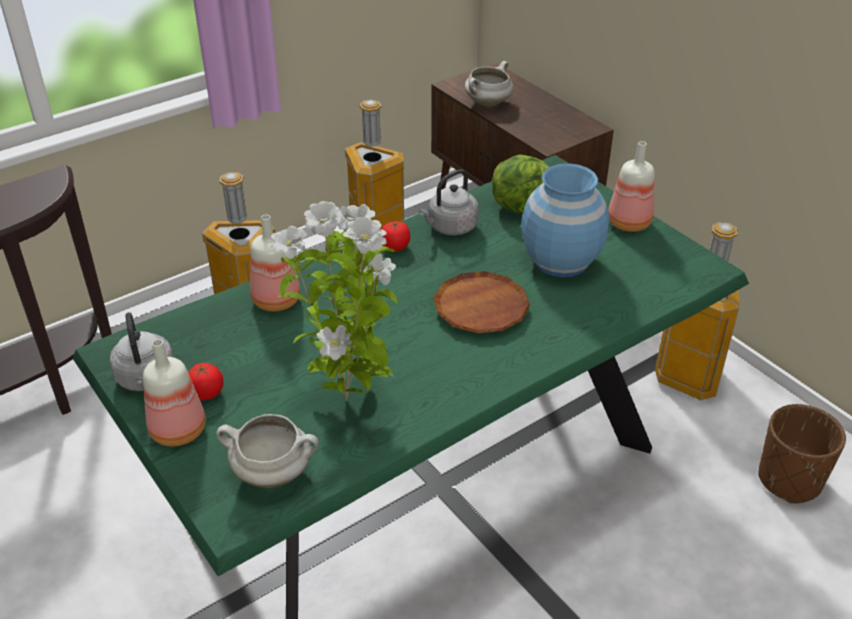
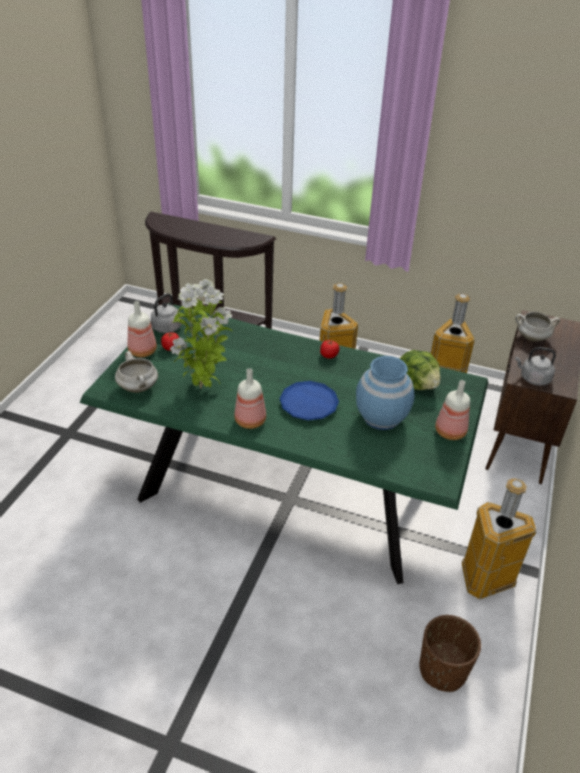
camera: 55 degrees right, 0 degrees up
(276, 299) = (250, 338): bottle -> bottle (251, 420)
(450, 227) = (366, 367): grey kettle -> grey kettle (533, 379)
(481, 308) = (309, 404): brown plate -> blue plate

